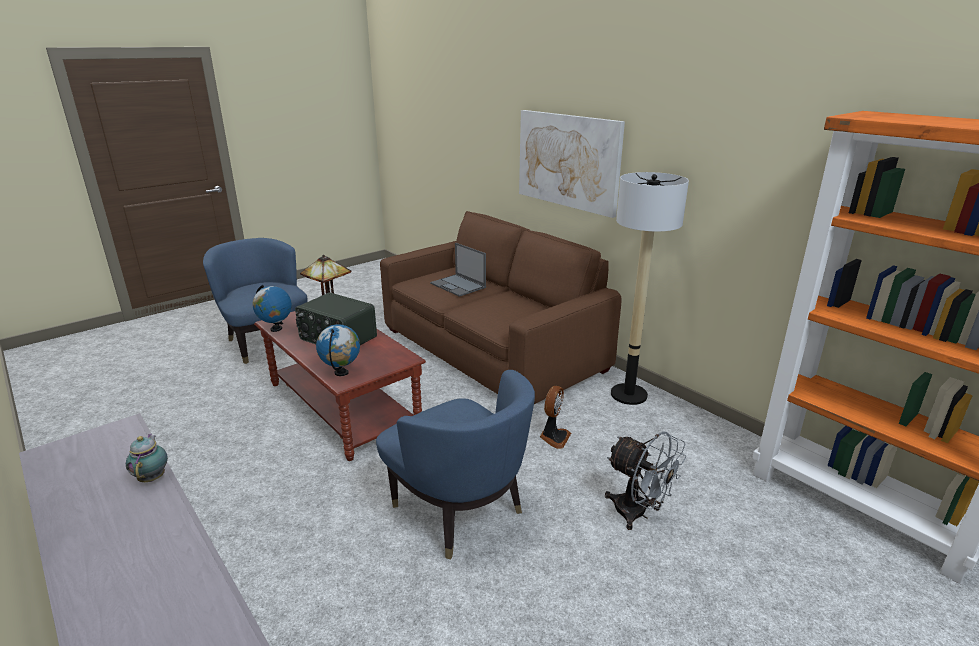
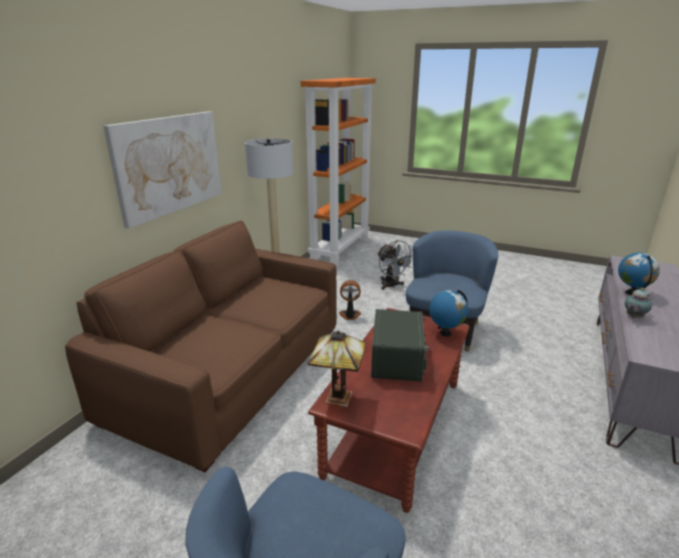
camera: 115 degrees left, 0 degrees up
(276, 329) = (419, 413): globe -> globe (631, 293)
(458, 285) = (219, 333): laptop -> none
(638, 514) = (391, 286): grey fan -> grey fan turned 135 degrees clockwise

